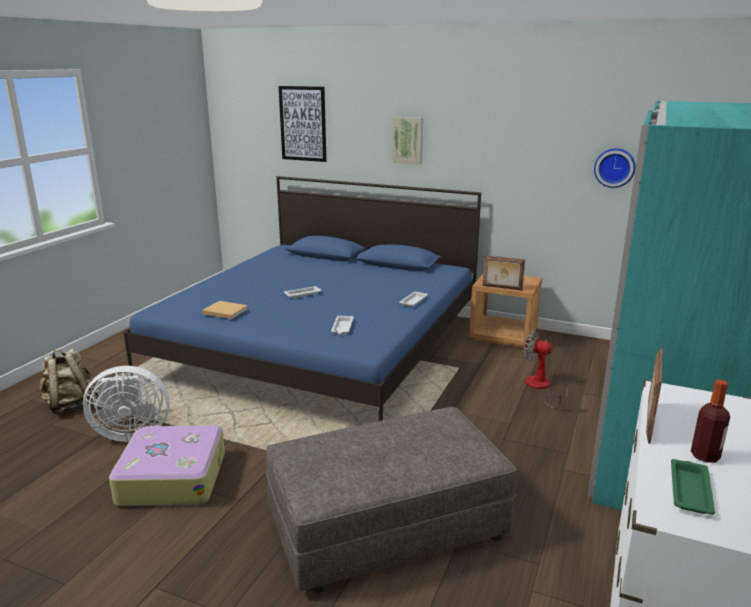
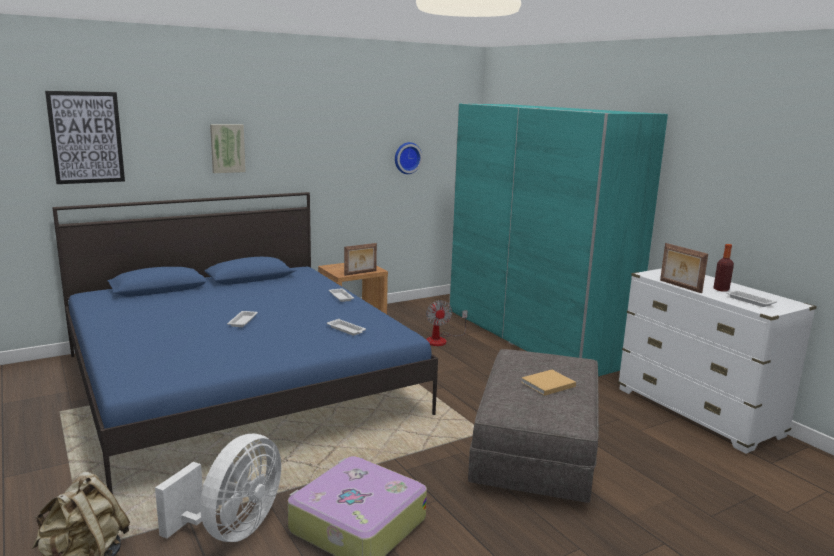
camera: 55 degrees left, 5 degrees down
(224, 311) = (216, 357): beige book -> beige book (547, 384)
(541, 387) = (441, 340): fan -> fan turned 75 degrees counterclockwise
(690, 490) = (749, 301): green tray -> white tray

